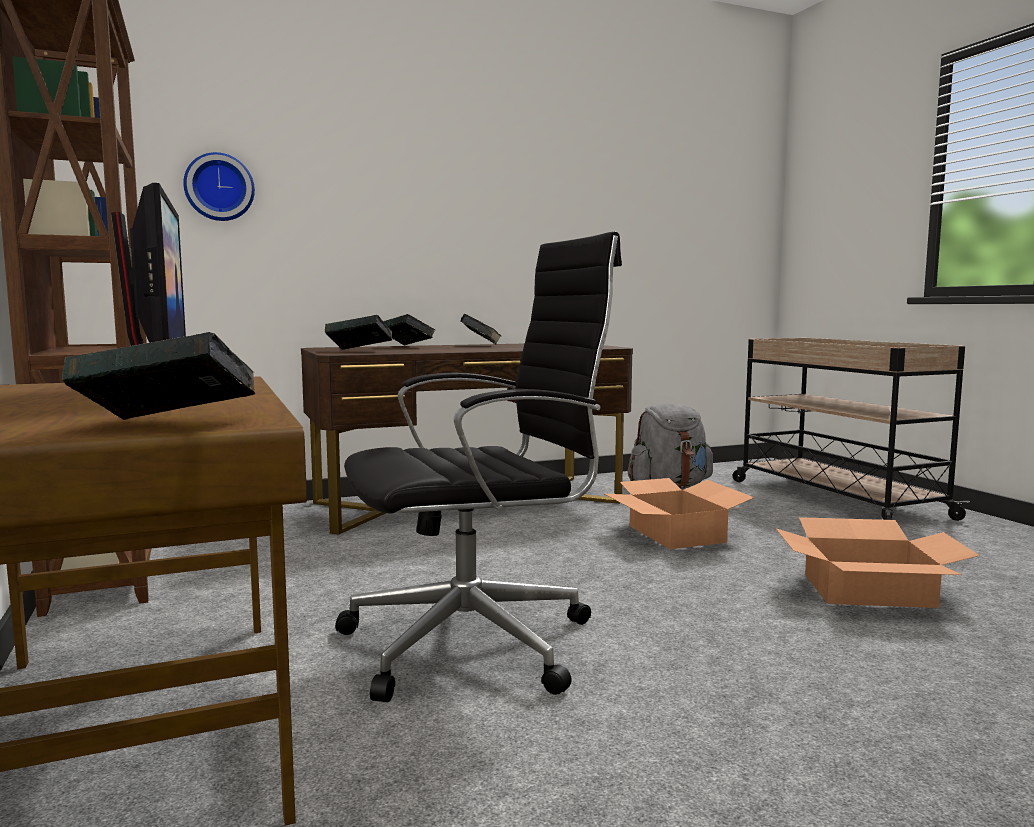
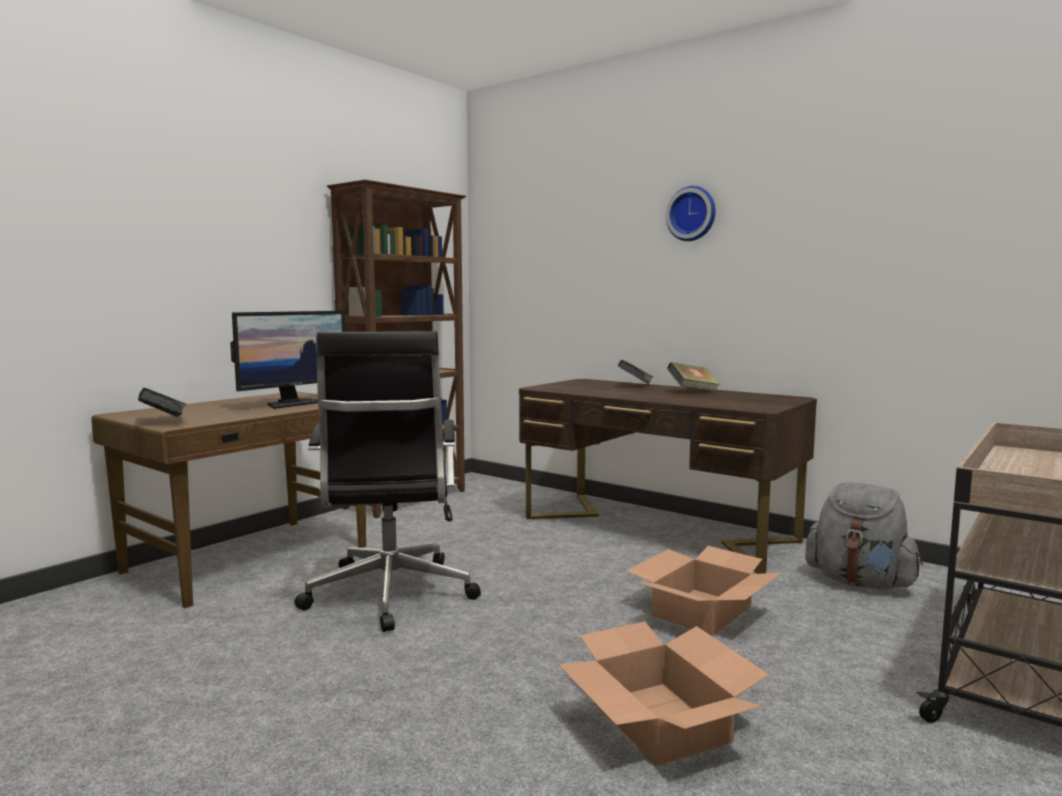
camera: 60 degrees right, 0 degrees up
(219, 187) = (541, 263): wall clock -> wall clock (692, 214)
(359, 351) = (568, 387): book -> none
(477, 642) = (389, 595): black office chair -> black office chair turned 45 degrees clockwise

